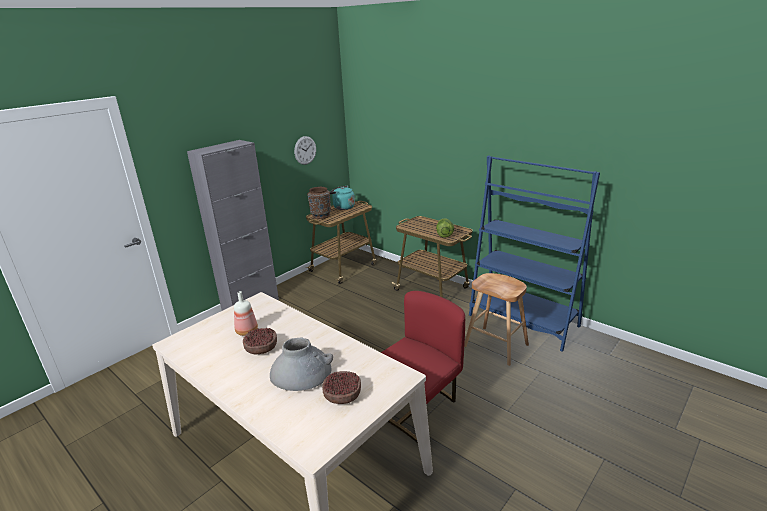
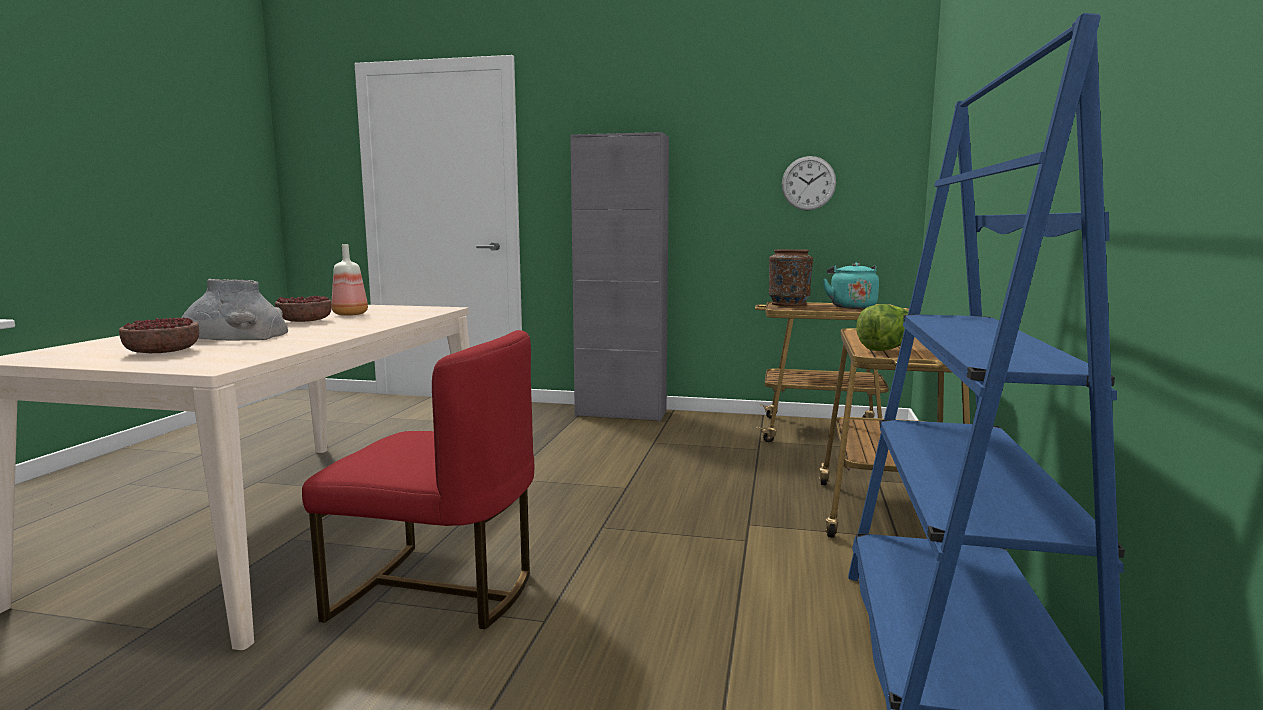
camera: 60 degrees right, 15 degrees down
(495, 345) = (763, 642): brown stool -> none

